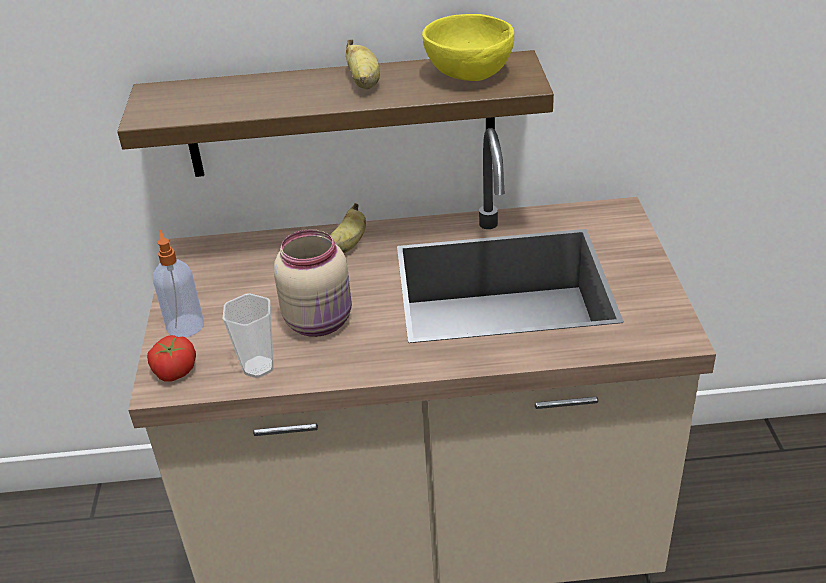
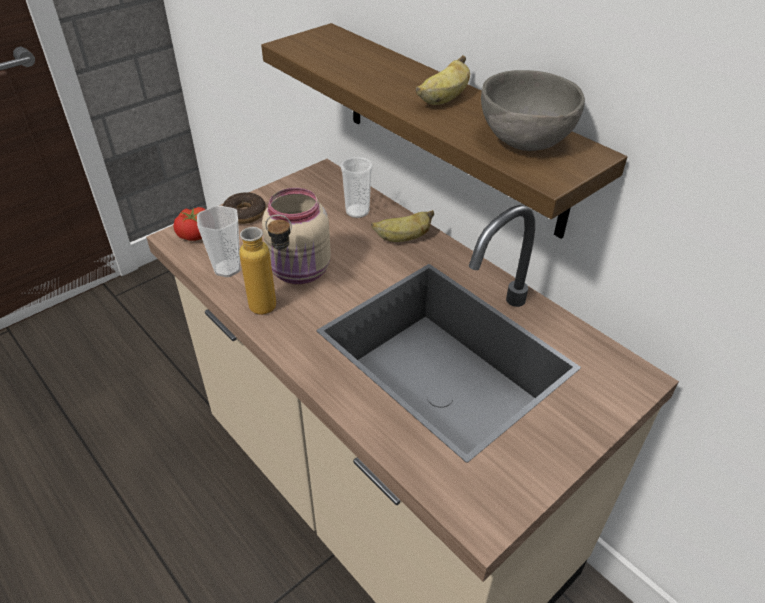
camera: 50 degrees right, 5 degrees up
(185, 325) = (245, 214): soap dispenser -> donut
(276, 254) = (357, 211): none -> cup
(349, 355) = (274, 306): none -> bottle
(469, 76) = (523, 141): yellow bowl -> grey bowl

